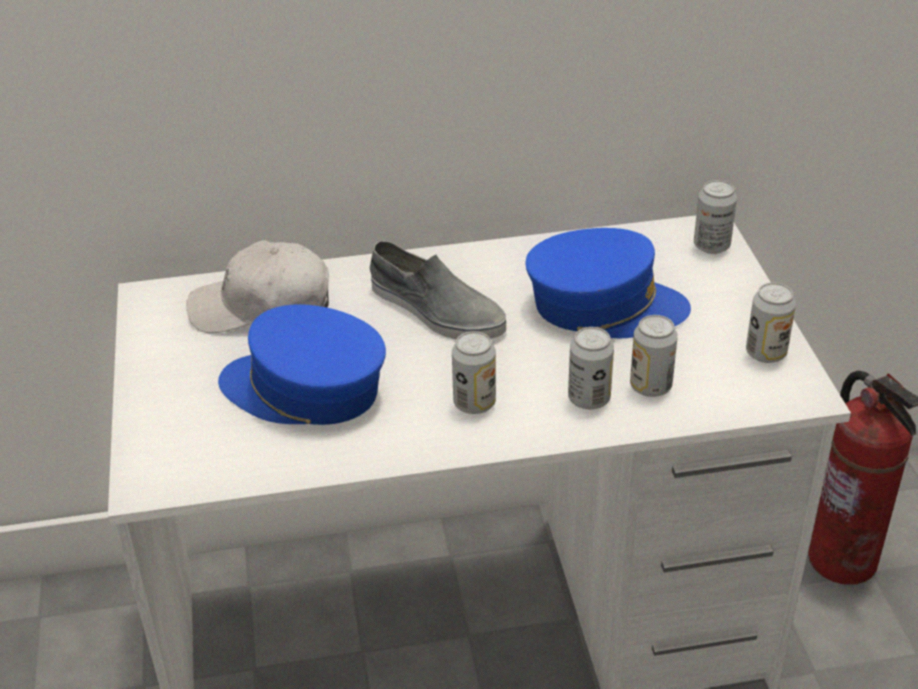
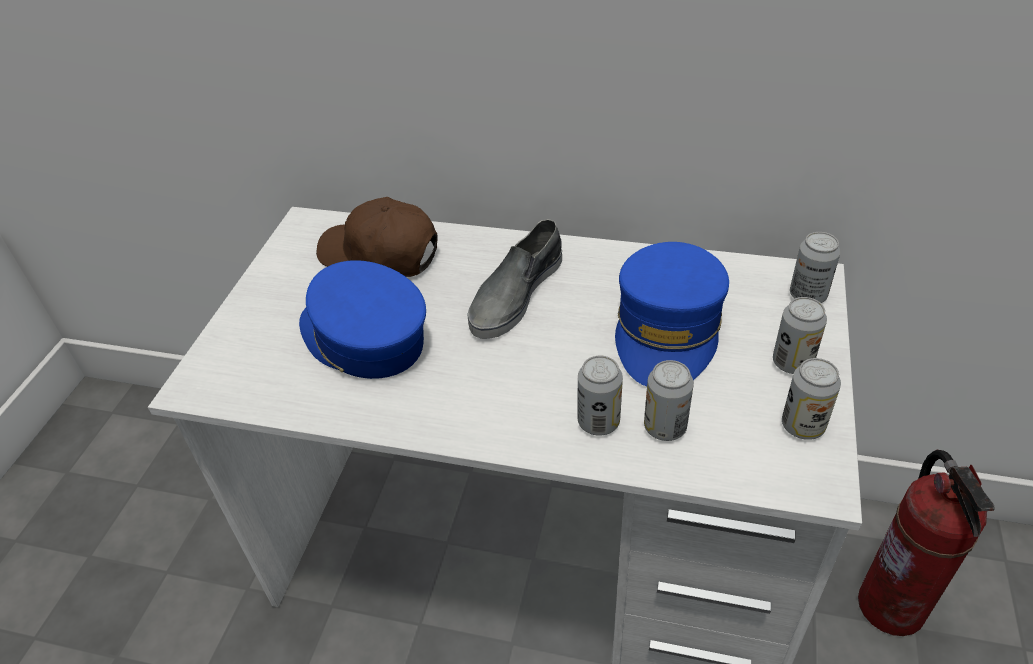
camera: 25 degrees right, 5 degrees up
(263, 308) = (380, 255): white cap -> brown cap
(435, 310) = (515, 293): grey shoe -> grey shoe turned 60 degrees clockwise
(474, 403) = (493, 394): can -> can (792, 363)
(604, 306) = (668, 330): blue cap -> blue cap turned 75 degrees clockwise

